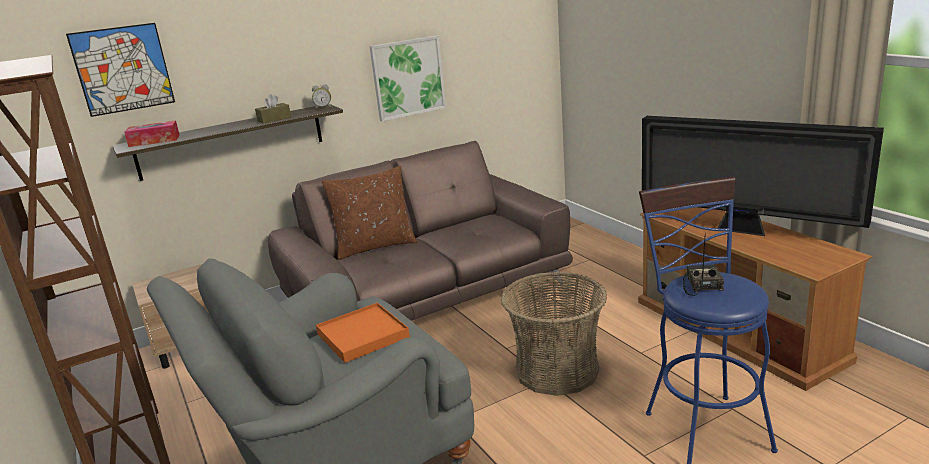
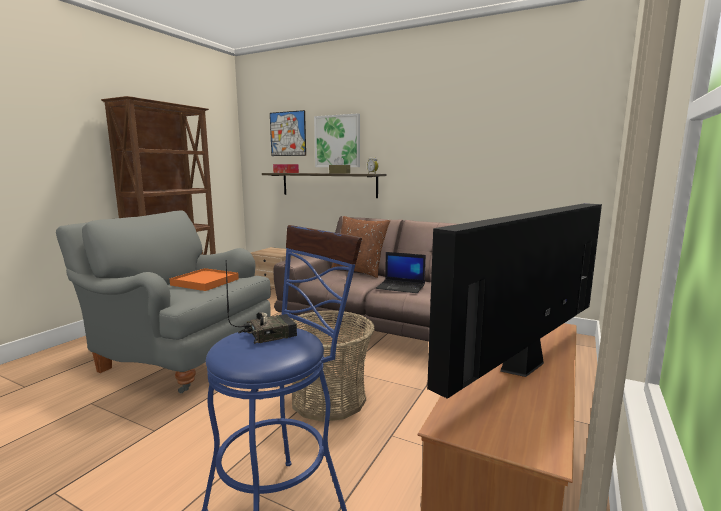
camera: 55 degrees right, 10 degrees down
(408, 77) = (447, 166): picture -> picture (337, 141)
(469, 238) = (401, 287): none -> laptop
(745, 231) = (522, 365): television -> television turned 45 degrees clockwise

